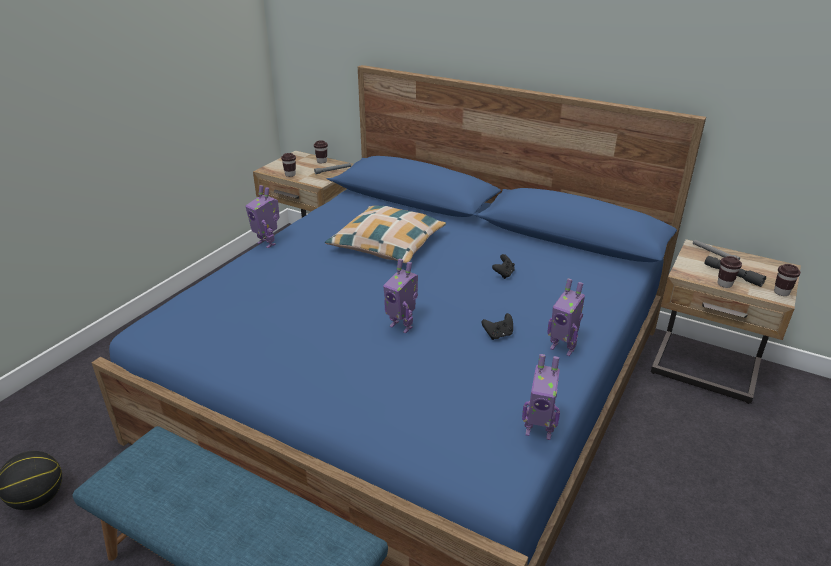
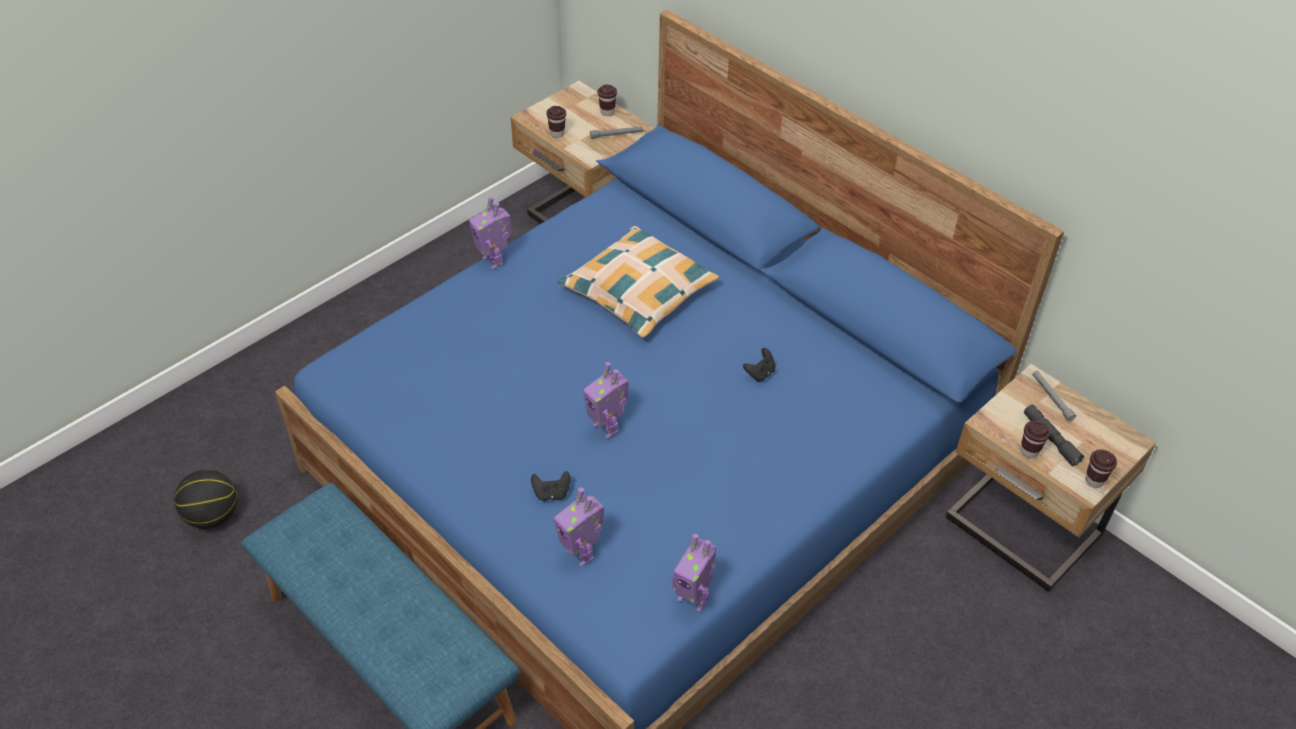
camera: 15 degrees right, 15 degrees up
(498, 335) = (709, 465): black game controller -> black game controller (551, 493)
(562, 348) = (773, 501): toy robot -> toy robot (581, 553)

